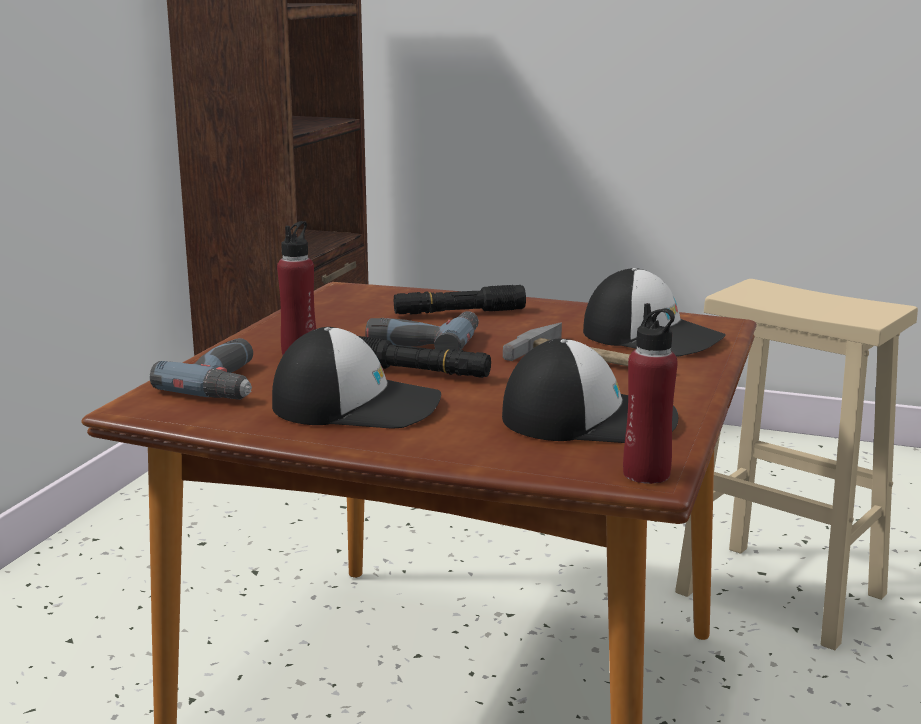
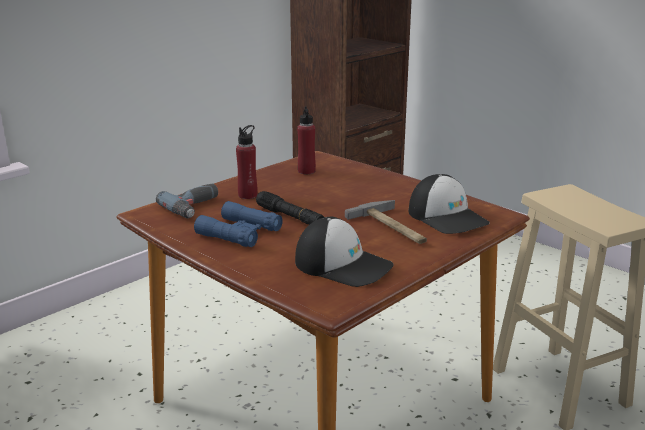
camera: 25 degrees right, 5 degrees up
(358, 405) = (239, 232): cap -> blue binoculars
(423, 342) = (317, 198): power drill -> none
(459, 313) = (358, 182): black flashlight -> none
(646, 474) = (331, 305): red bottle -> red bottle (306, 171)

